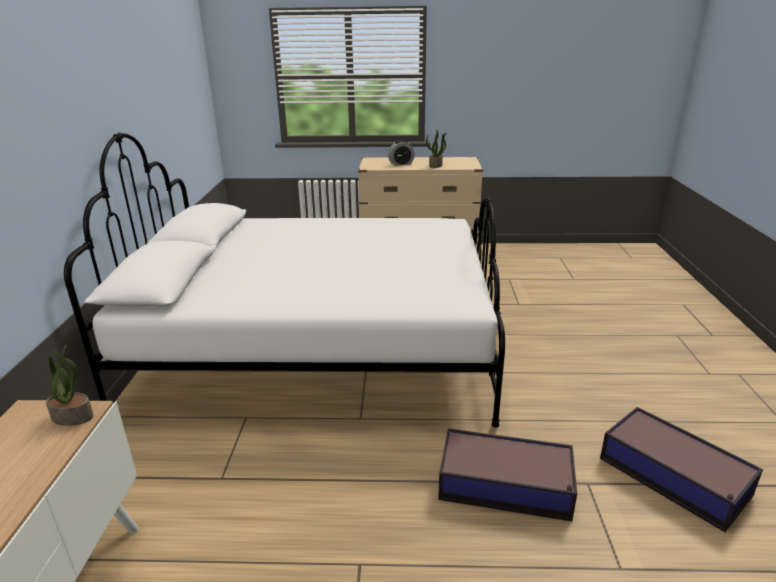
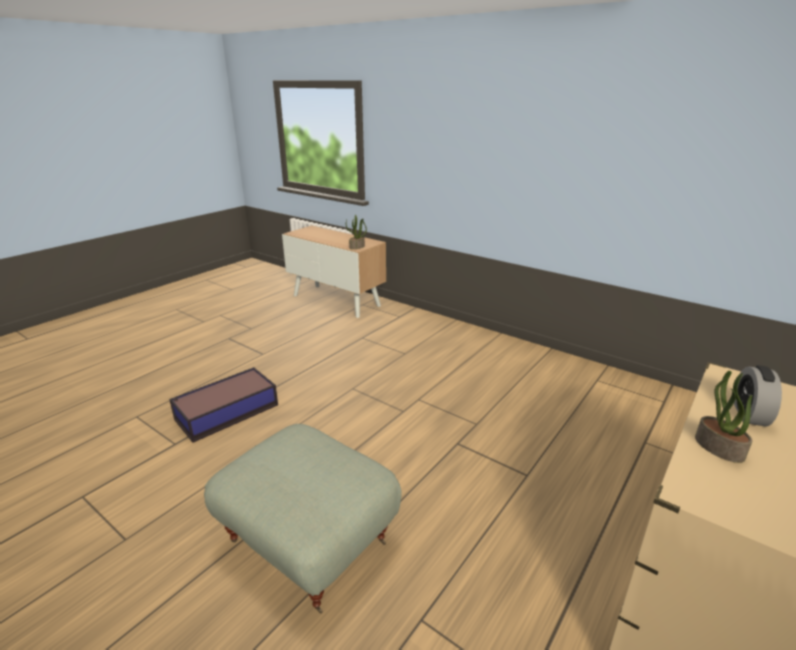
camera: 125 degrees right, 0 degrees up
(320, 348) = (462, 403): white bed -> none
(536, 349) = (310, 540): none -> grey ottoman
(674, 477) = (107, 487): storage box -> none

